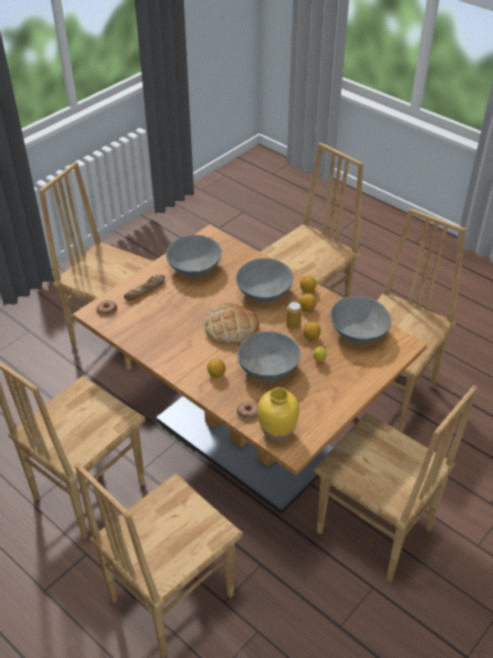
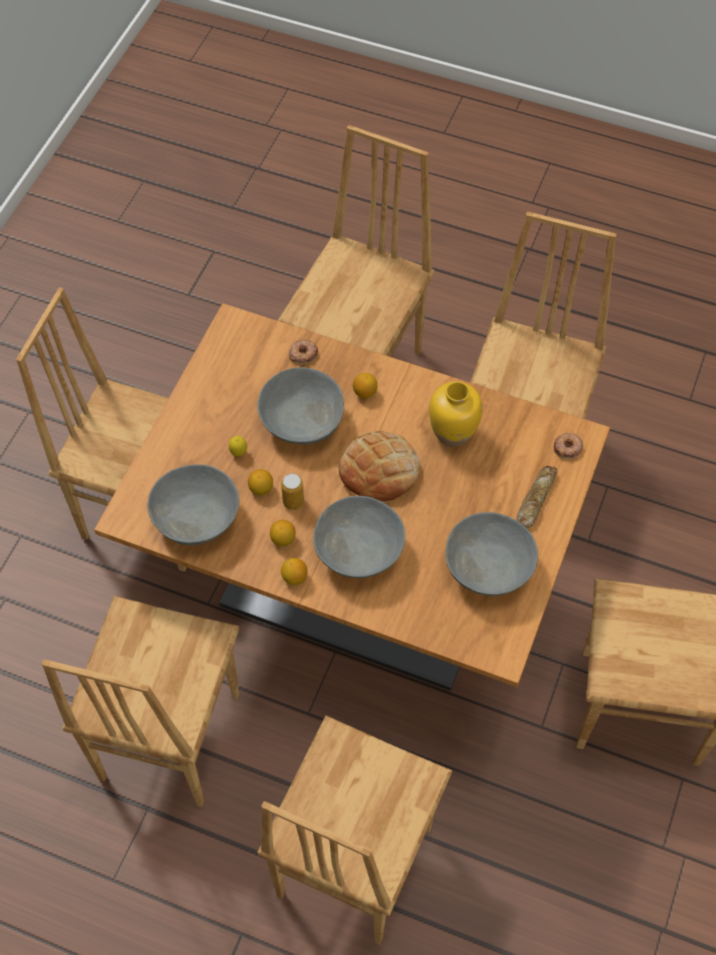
camera: 160 degrees right, 15 degrees up
(277, 433) = (259, 338): yellow vase -> yellow vase (453, 433)

